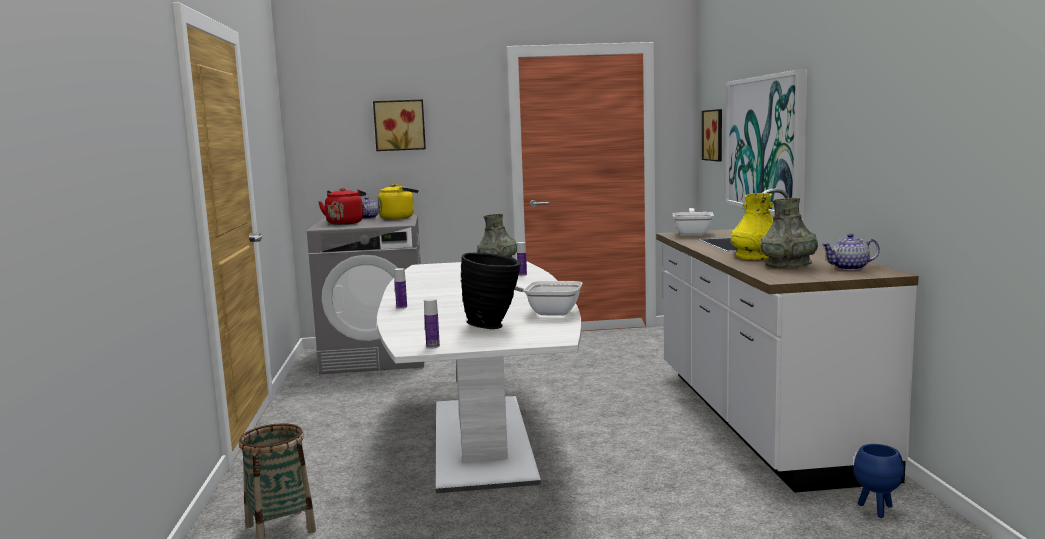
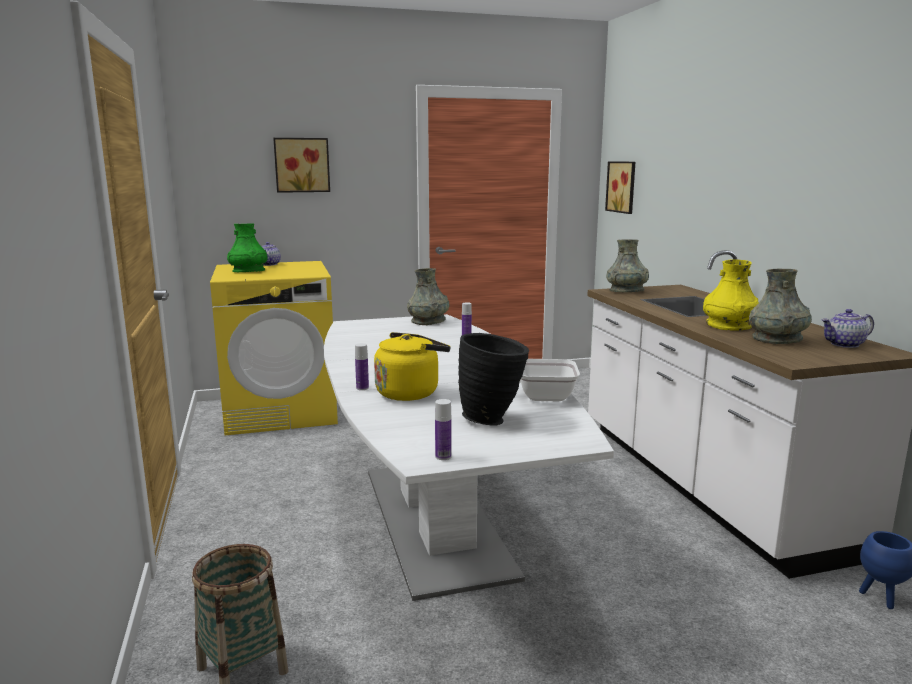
camera: 10 degrees left, 5 degrees up
(345, 223) = (249, 271): red kettle -> green vase
(376, 357) = (281, 412): grey washing machine -> yellow washing machine
(399, 218) = (304, 265): yellow kettle -> yellow kettle (410, 392)
(693, 233) = (626, 291): frying pan -> grey vase
(765, 144) = (696, 201): picture -> none

